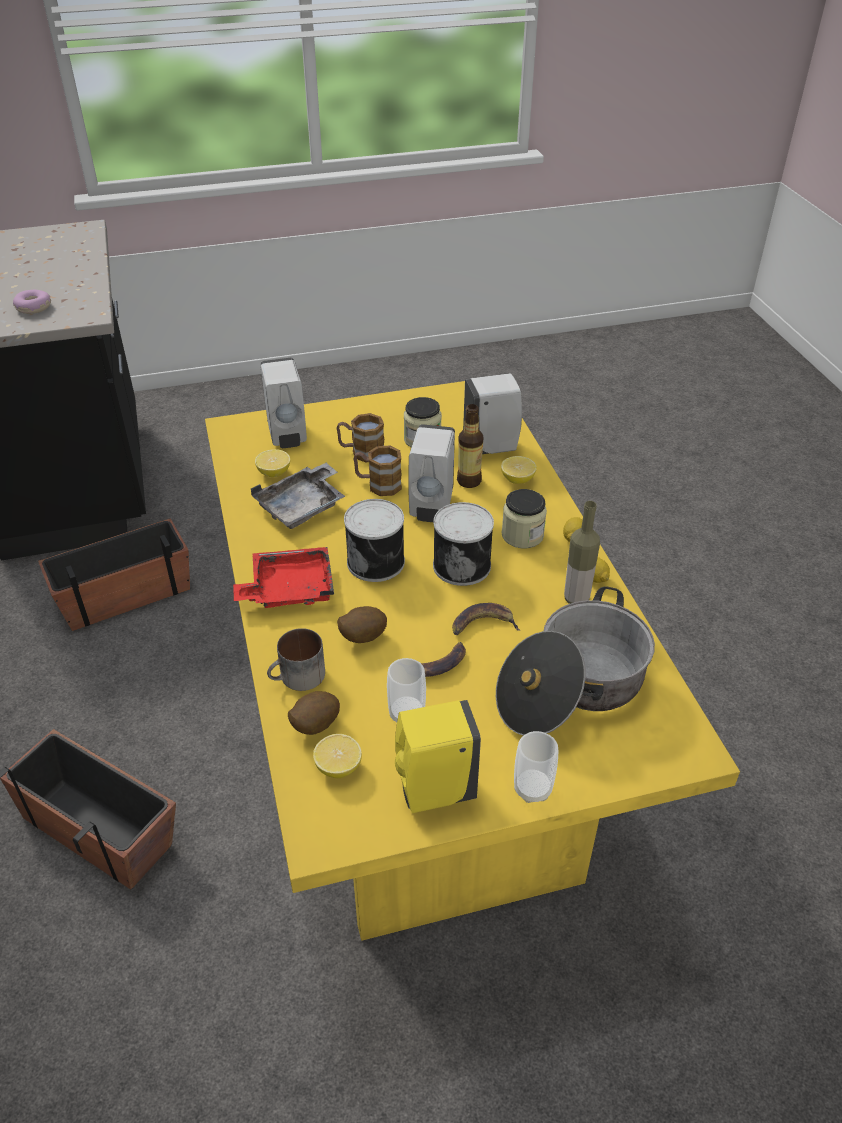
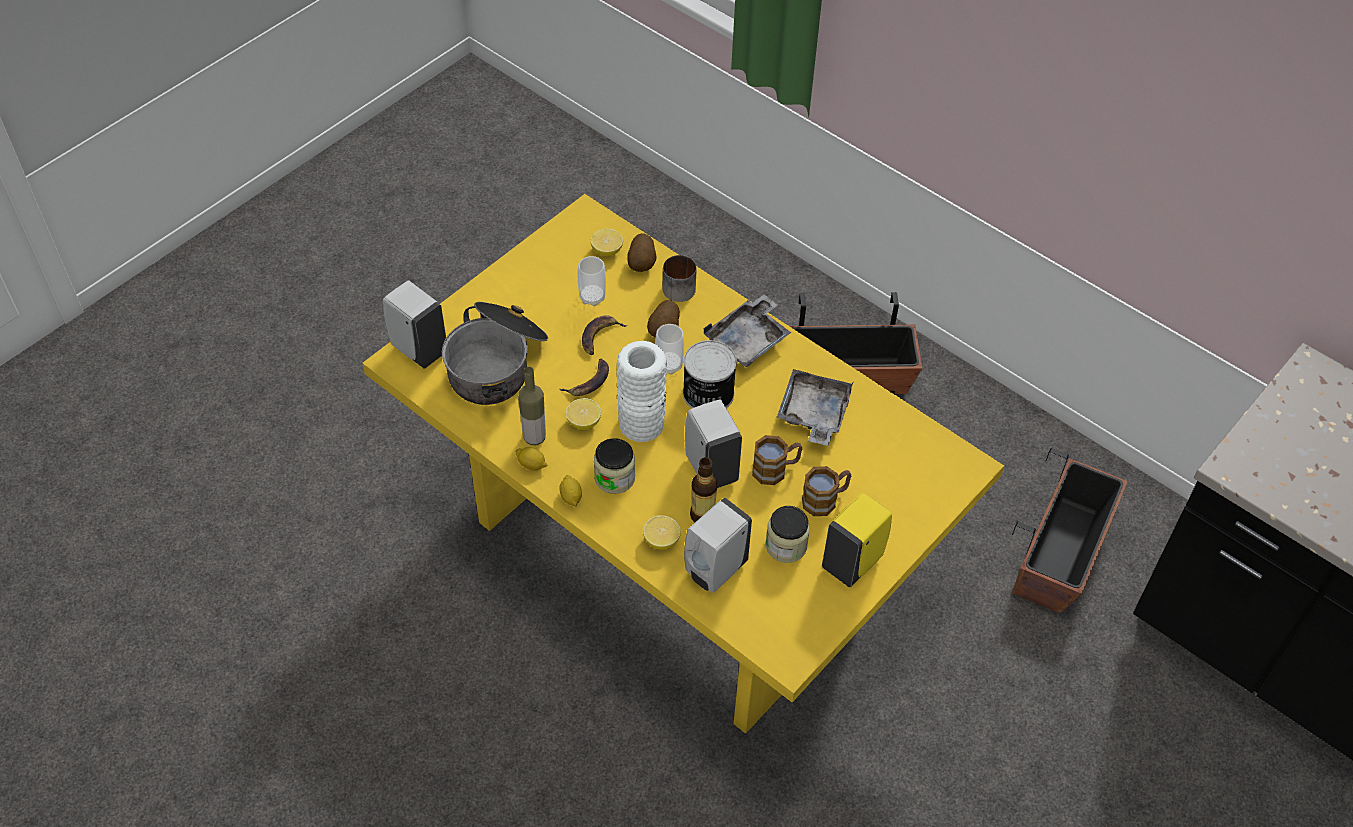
camera: 145 degrees right, 10 degrees up
(33, 308) = (1297, 447): donut -> none
(274, 473) = (873, 435): lemon -> lemon (584, 422)
(287, 436) = (908, 483): white soap dispenser -> white soap dispenser (418, 349)
(289, 589) = (748, 340): red tray -> grey tray
(433, 792) = (542, 264): yellow soap dispenser -> yellow soap dispenser (853, 561)
(462, 564) = (641, 424): can -> white vase
(532, 789) = (485, 292): cup -> cup (669, 365)

